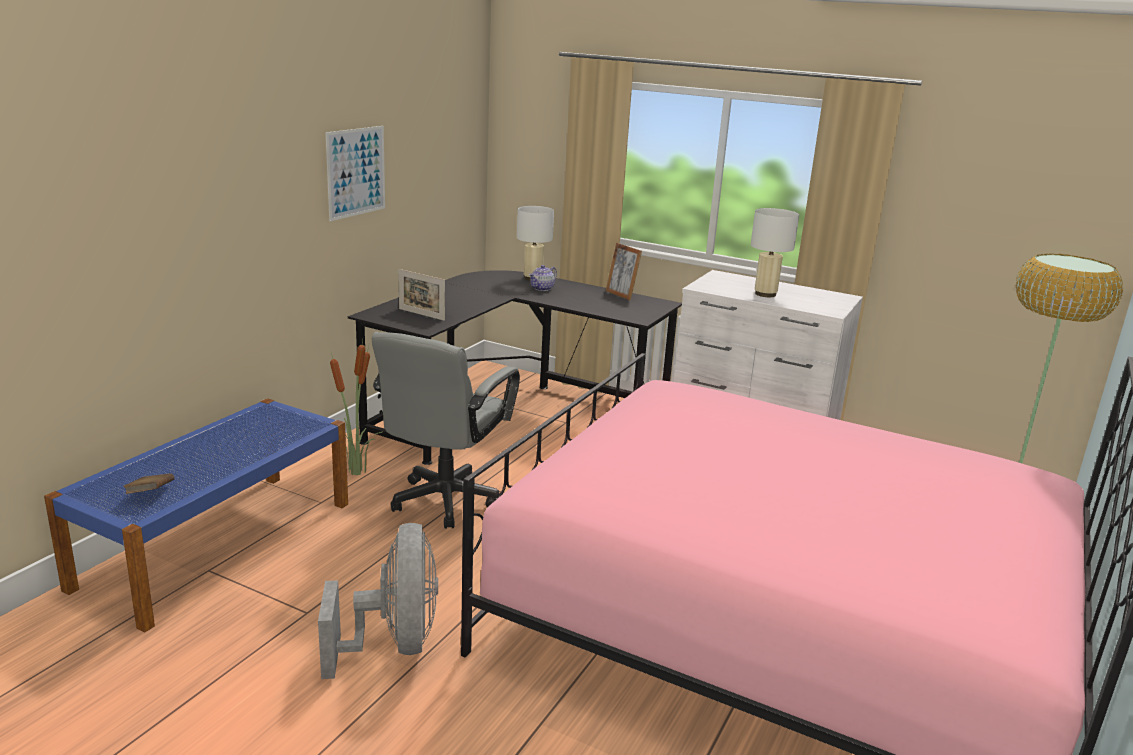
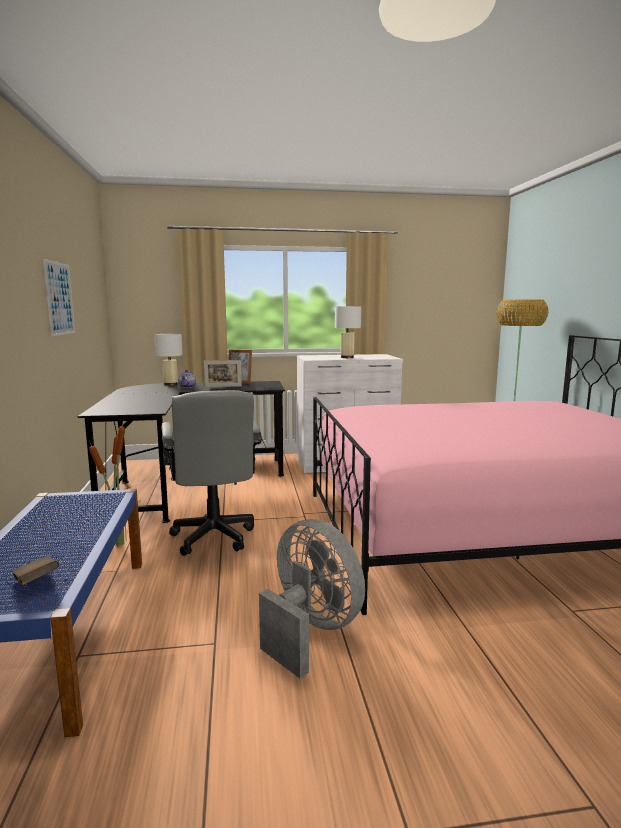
camera: 35 degrees left, 10 degrees down
(421, 314) = (134, 406): picture frame -> picture frame (223, 386)

